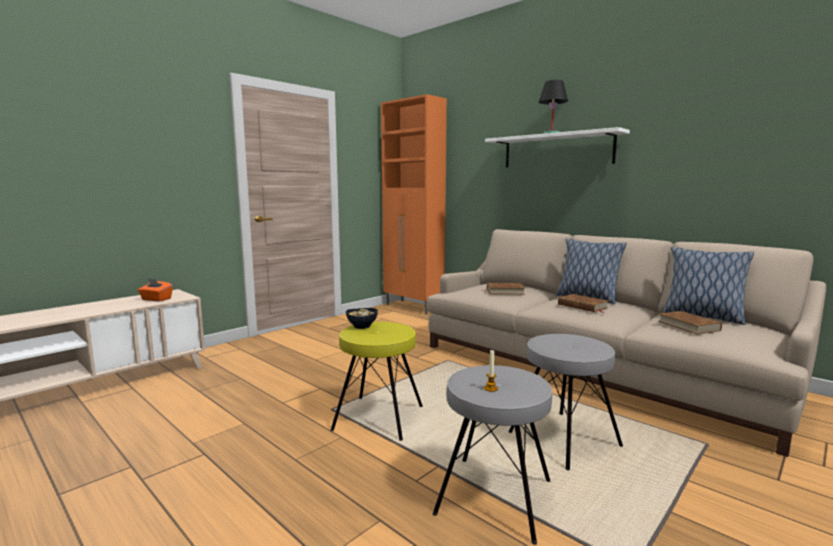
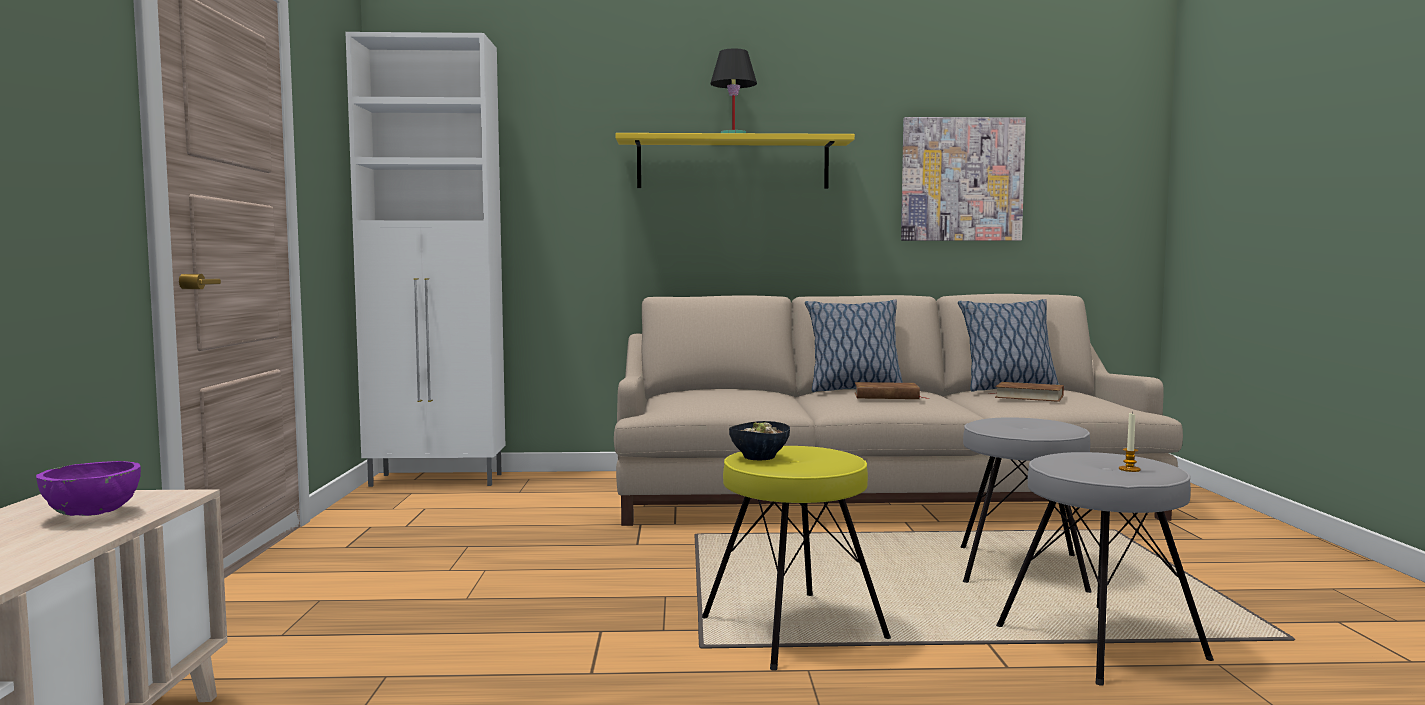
camera: 45 degrees left, 5 degrees down
(156, 299) = (94, 515): orange tissue box -> purple bowl
(413, 307) = (438, 480): orange cabinet -> white cabinet
(505, 291) = (740, 396): brown book -> none
(556, 150) = (733, 164): white shelf -> yellow shelf
(720, 153) = (961, 179): none -> picture

